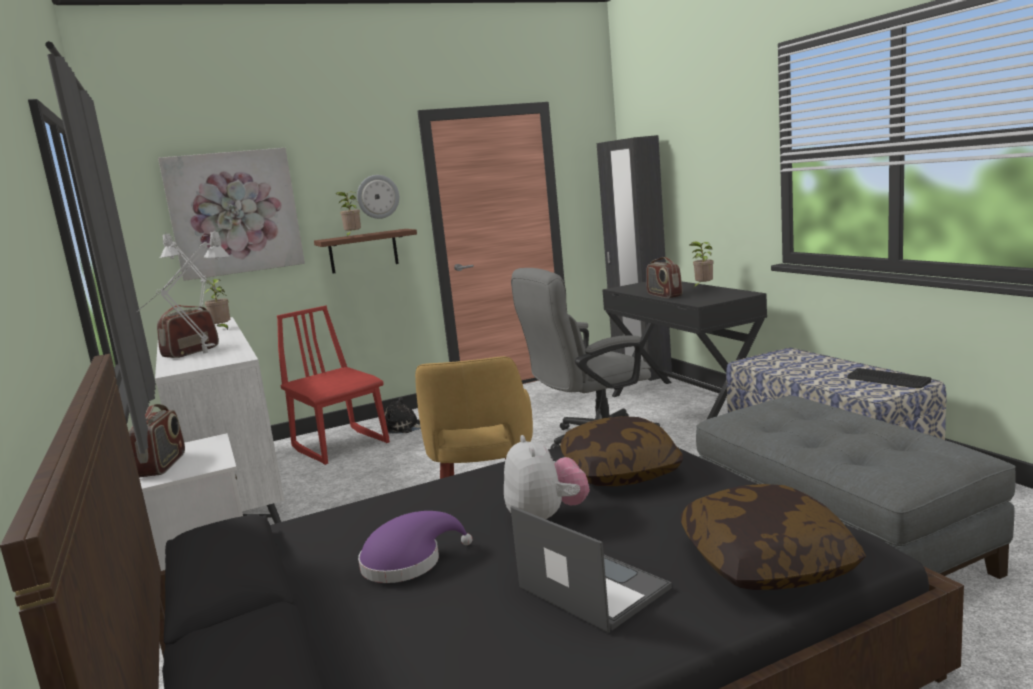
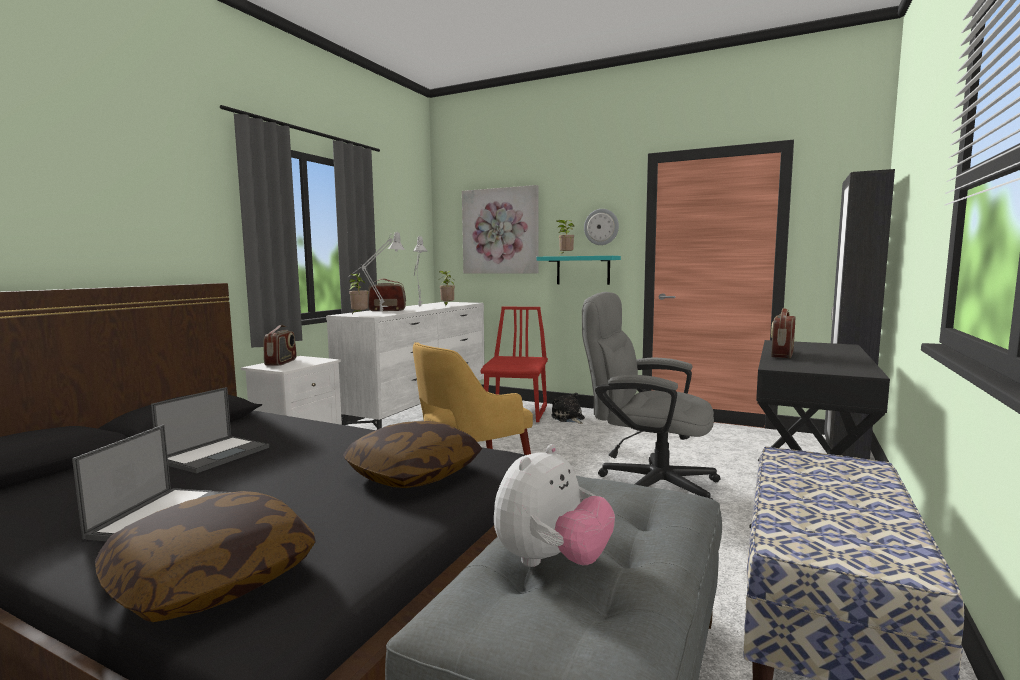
camera: 50 degrees right, 5 degrees down
(163, 465) = (281, 362): radio -> radio turned 45 degrees counterclockwise
(363, 251) = (583, 270): brown shelf -> turquoise shelf
(408, 562) = (215, 454): purple hat -> laptop
(547, 518) = (300, 473): plush toy -> plush toy (551, 562)
(702, 287) = (853, 358): potted plant -> potted plant (359, 315)
(887, 380) = (875, 545): keyboard -> none

